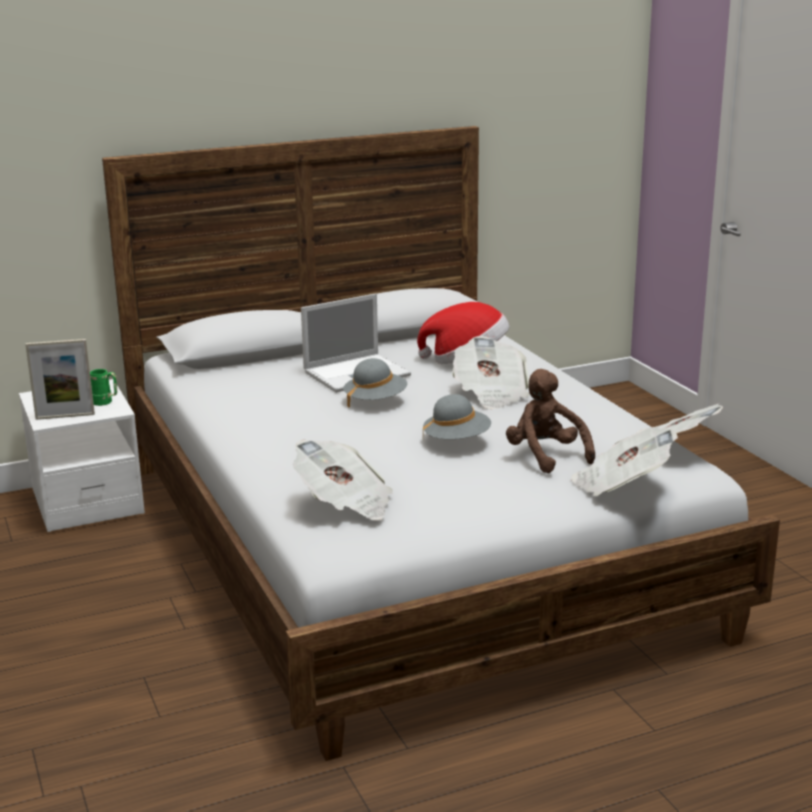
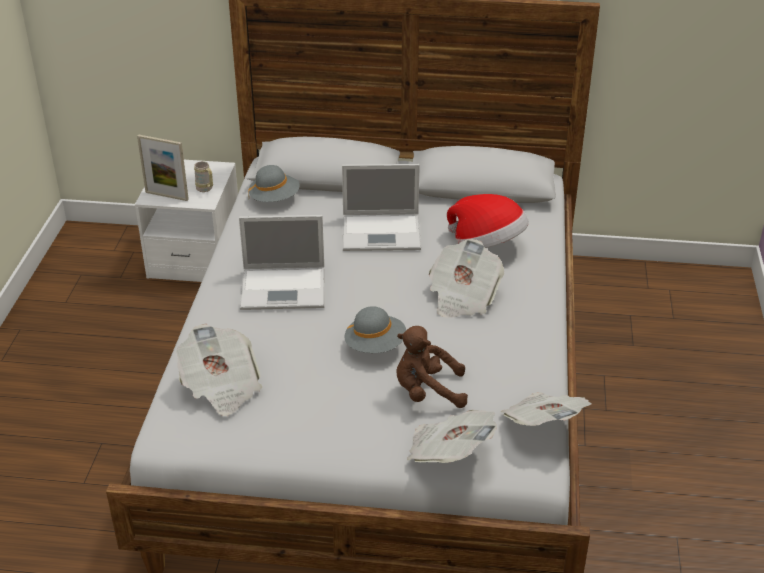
camera: 30 degrees right, 15 degrees up
(105, 402) = (206, 189): green mug -> beige mug
(313, 427) = (285, 288): none -> laptop
(375, 401) = (361, 273): grey hat -> grey hat (274, 198)
(545, 456) = (427, 392): brown plush toy -> brown plush toy turned 90 degrees counterclockwise

